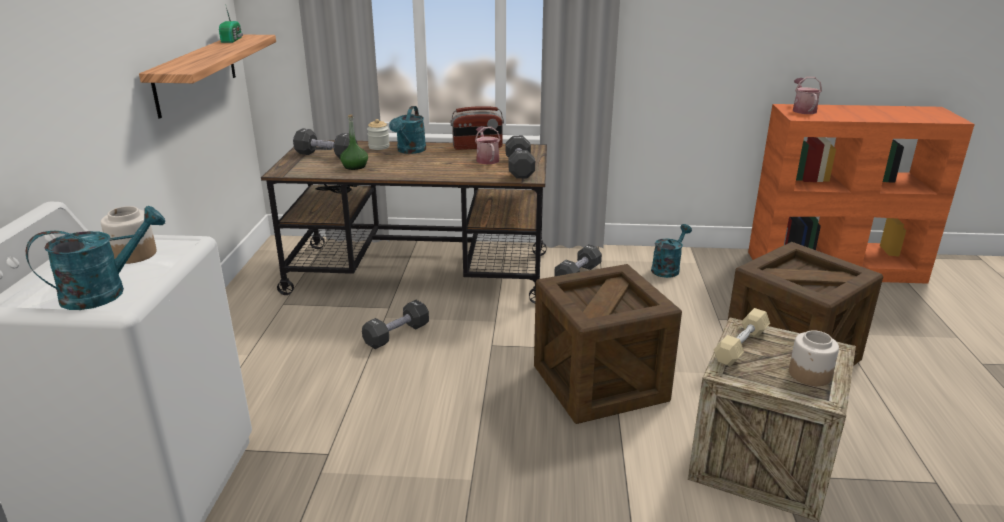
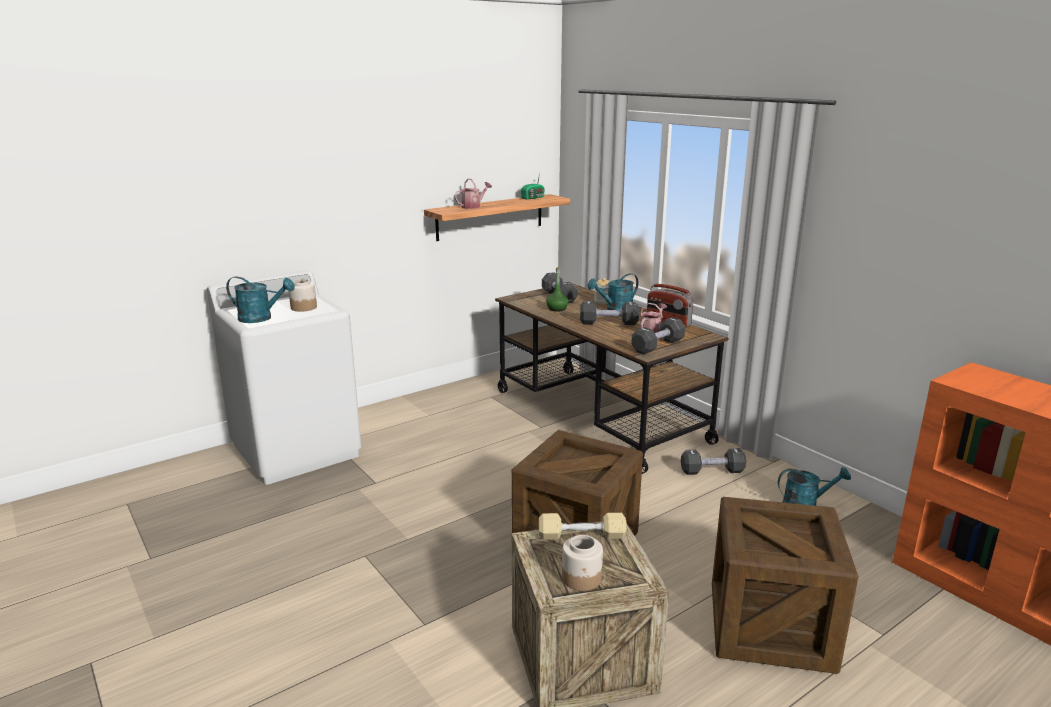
camera: 50 degrees right, 5 degrees down
(397, 335) = (515, 445): black dumbbell -> black dumbbell (608, 323)
(803, 110) = (986, 378): watering can -> watering can (473, 206)

